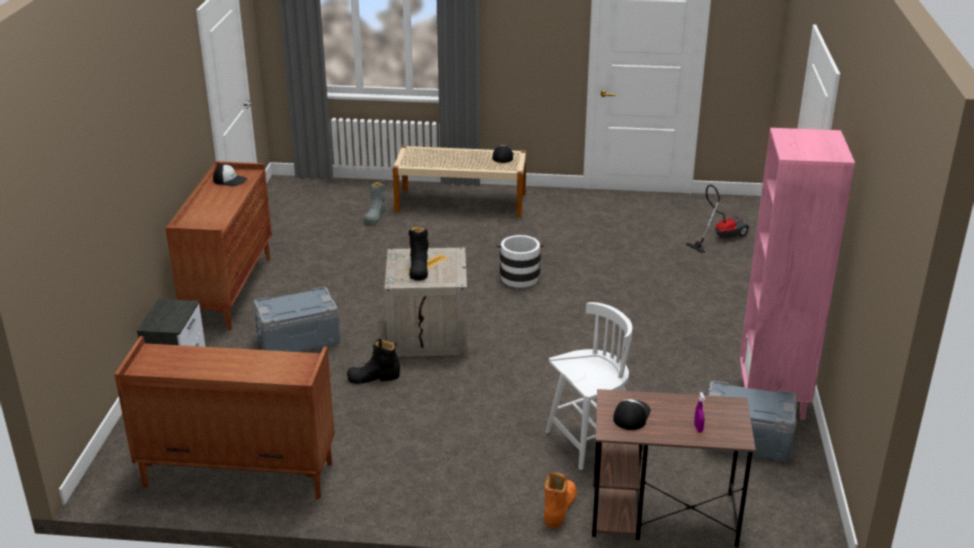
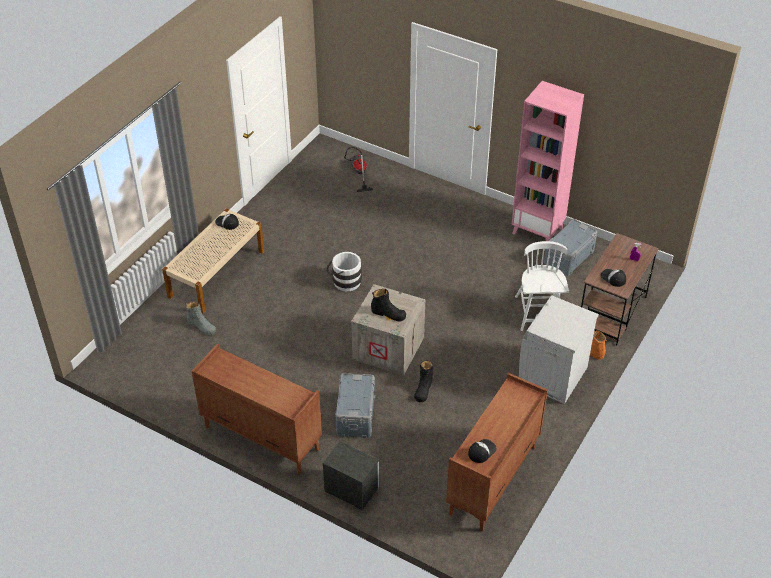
camera: 65 degrees left, 15 degrees up
(230, 180) = (225, 370): cap -> cap (481, 451)
(473, 483) = (552, 376): none -> white washing machine

